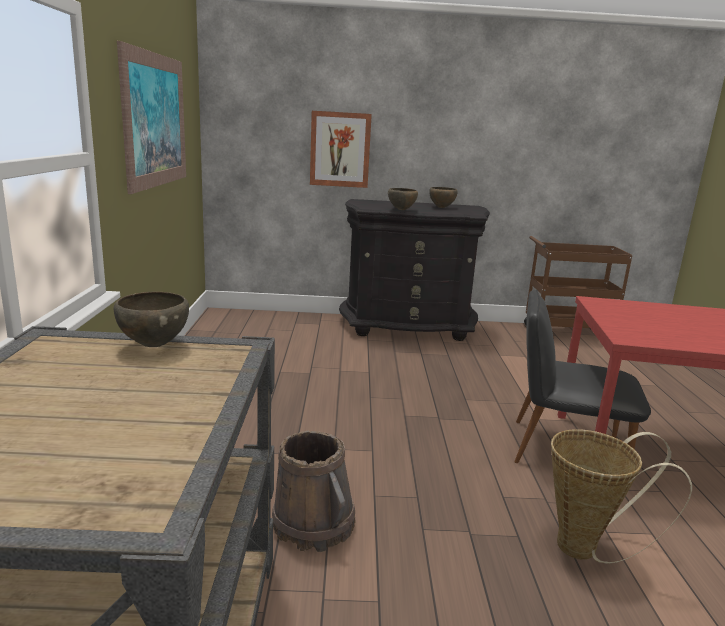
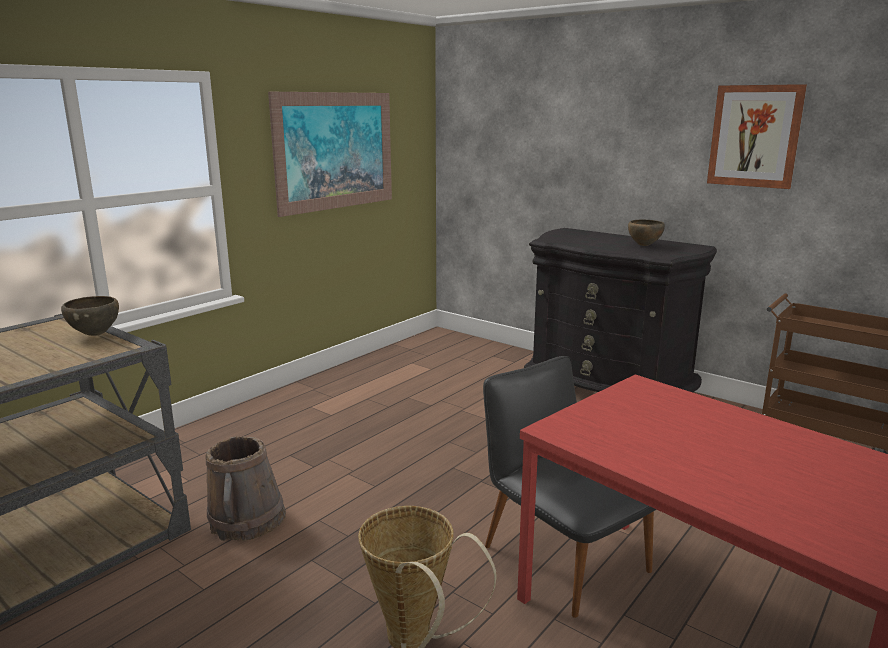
camera: 40 degrees right, 0 degrees up
(340, 149) = (555, 172): picture -> picture (754, 136)
(402, 210) = (578, 245): brown bowl -> none

